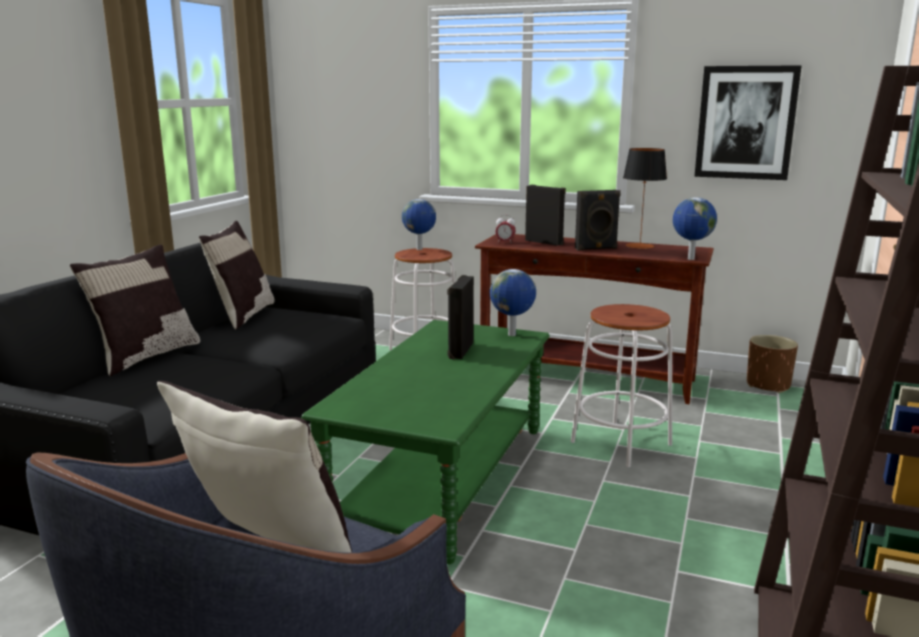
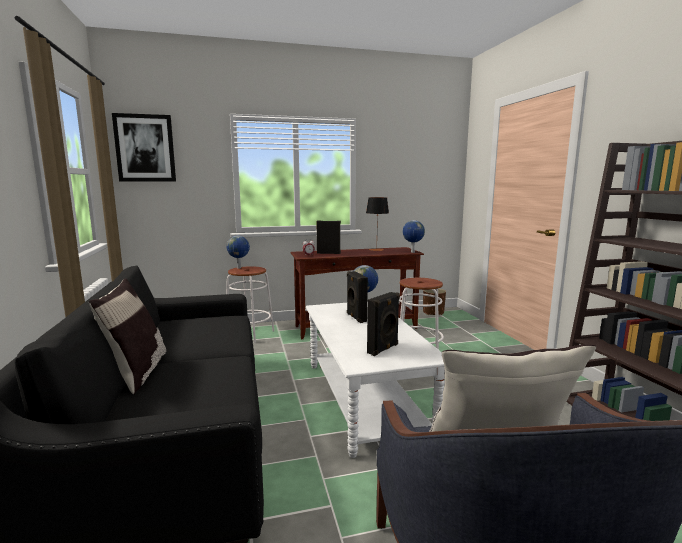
camera: 35 degrees left, 5 degrees down
(242, 315) = (163, 328): pillow -> none
(444, 477) = (365, 398): green coffee table -> white coffee table
(596, 249) = (361, 253): black speaker -> black speaker (383, 349)
(745, 123) = (410, 184): picture -> picture (145, 148)

